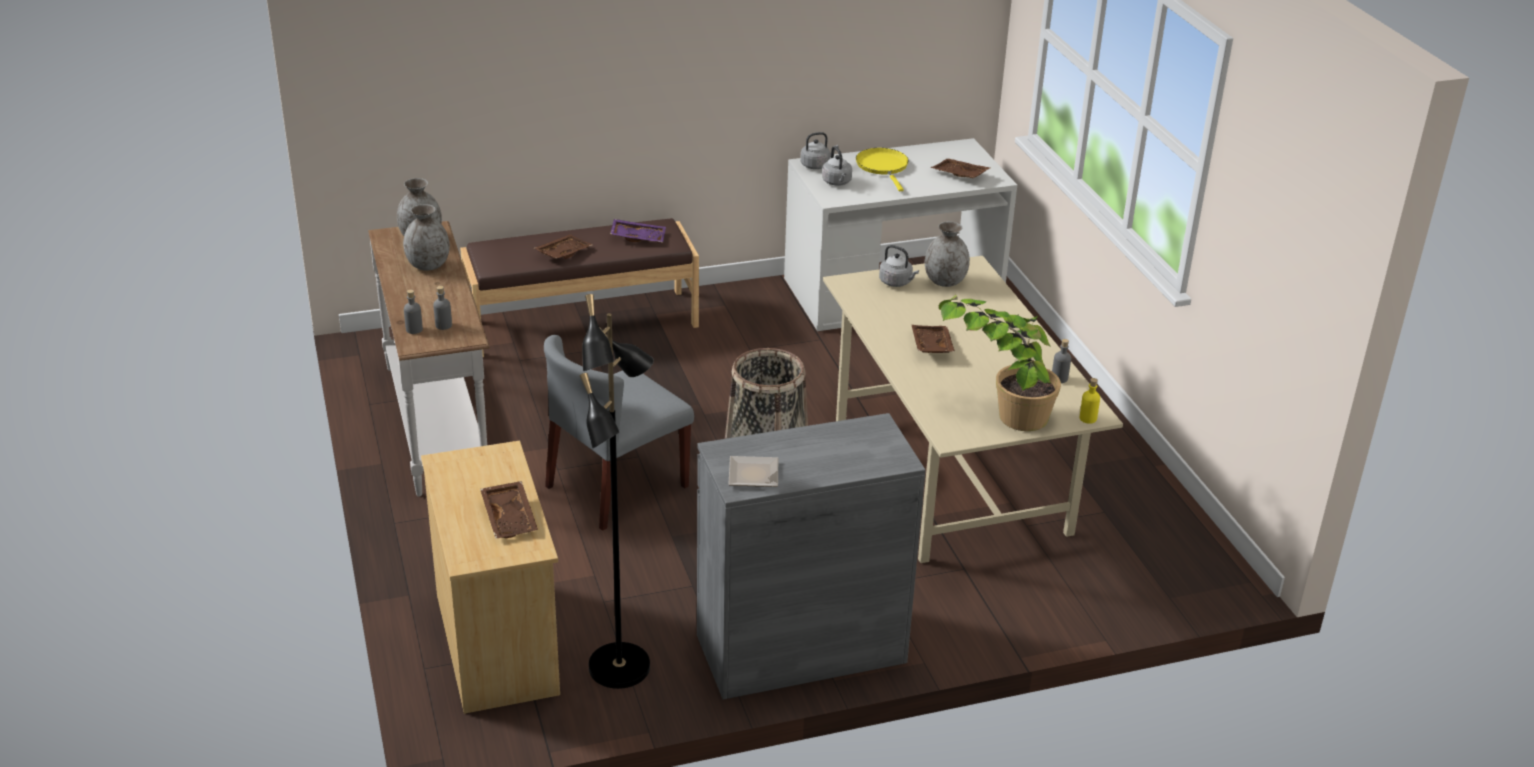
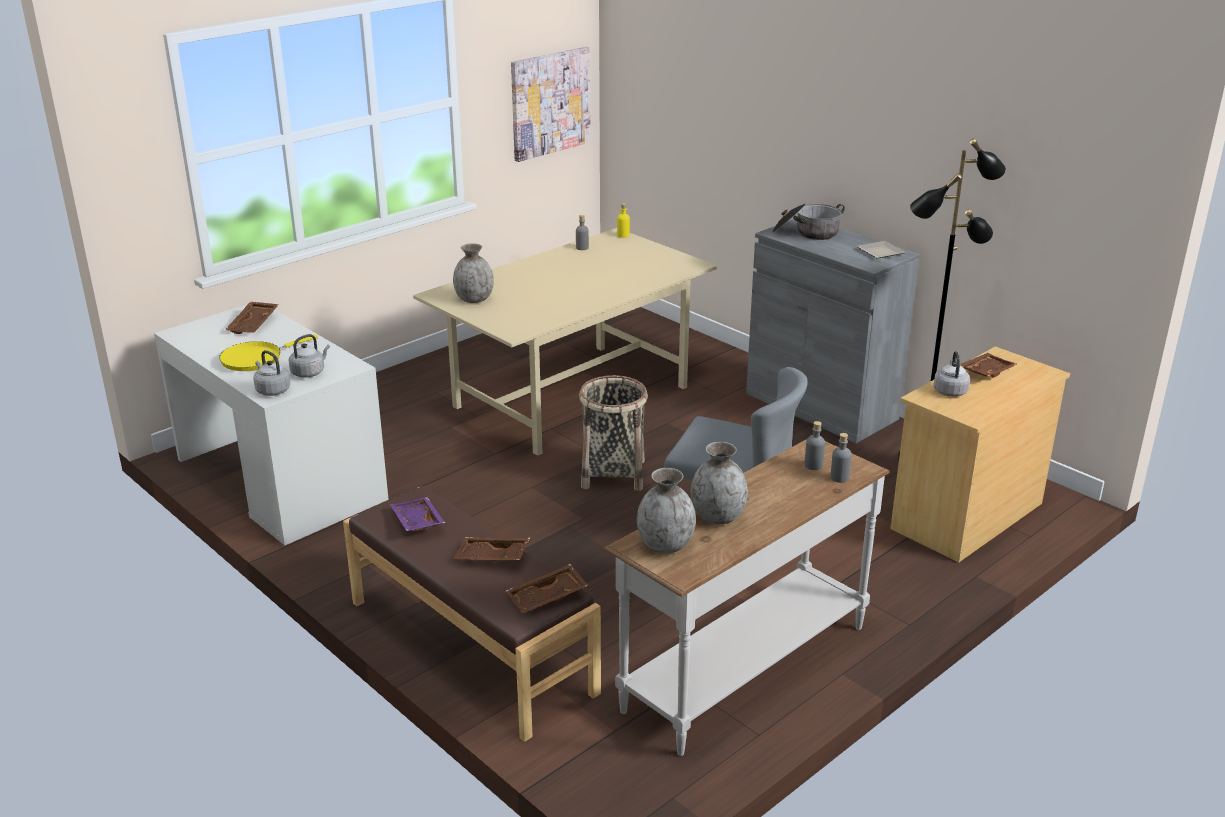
camera: 115 degrees left, 5 degrees down
(859, 447) = (806, 233): none -> cooking pot
(897, 282) = (493, 315): grey kettle -> grey kettle (950, 391)
(930, 346) = (583, 288): brown tray -> brown tray (547, 598)
(998, 410) = (644, 257): potted plant -> none
(1284, 277) = (550, 103): none -> picture

